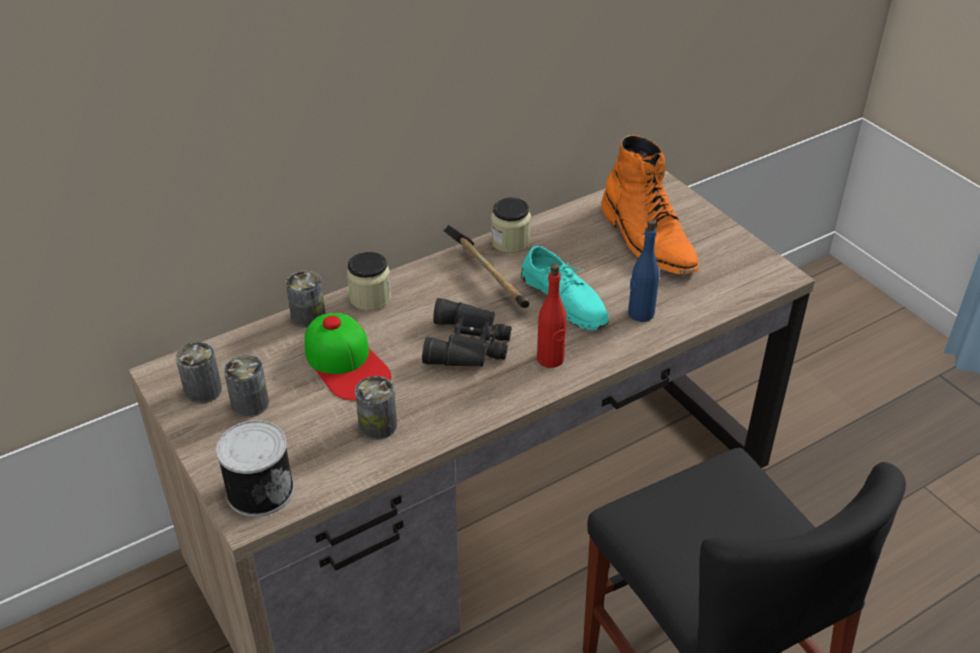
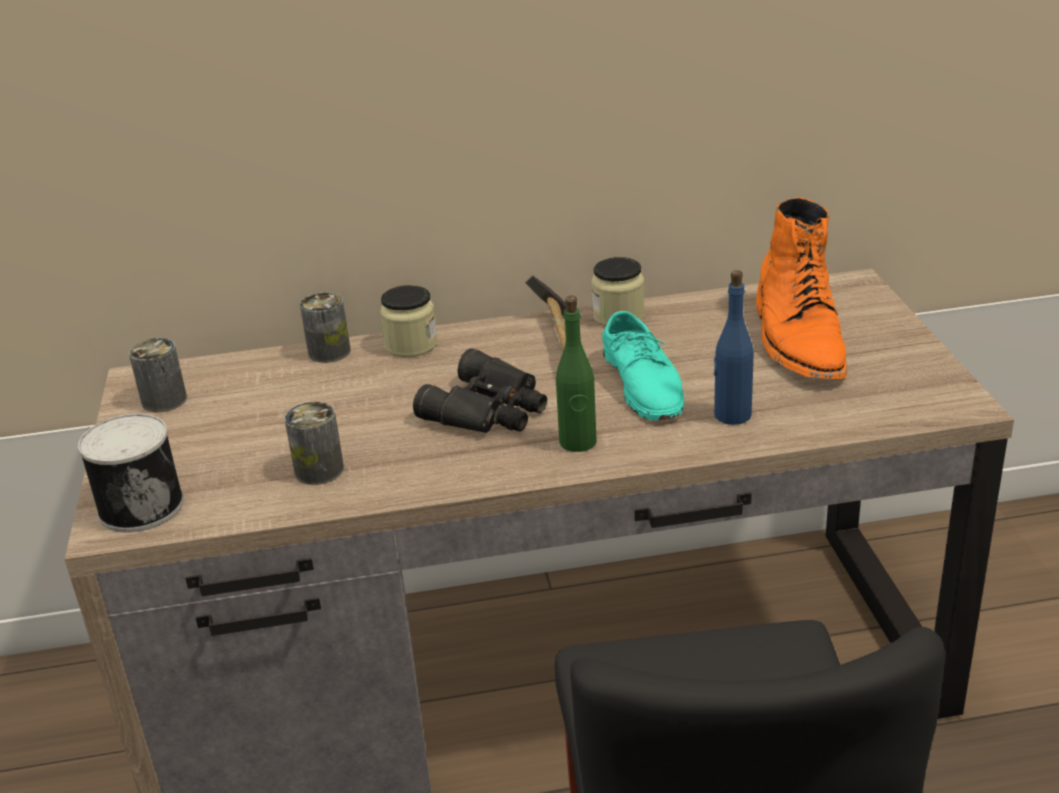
camera: 25 degrees right, 10 degrees down
(250, 403) = (201, 422): can -> none
(346, 363) = (334, 403): cap -> none
(550, 359) = (578, 442): red bottle -> green bottle

